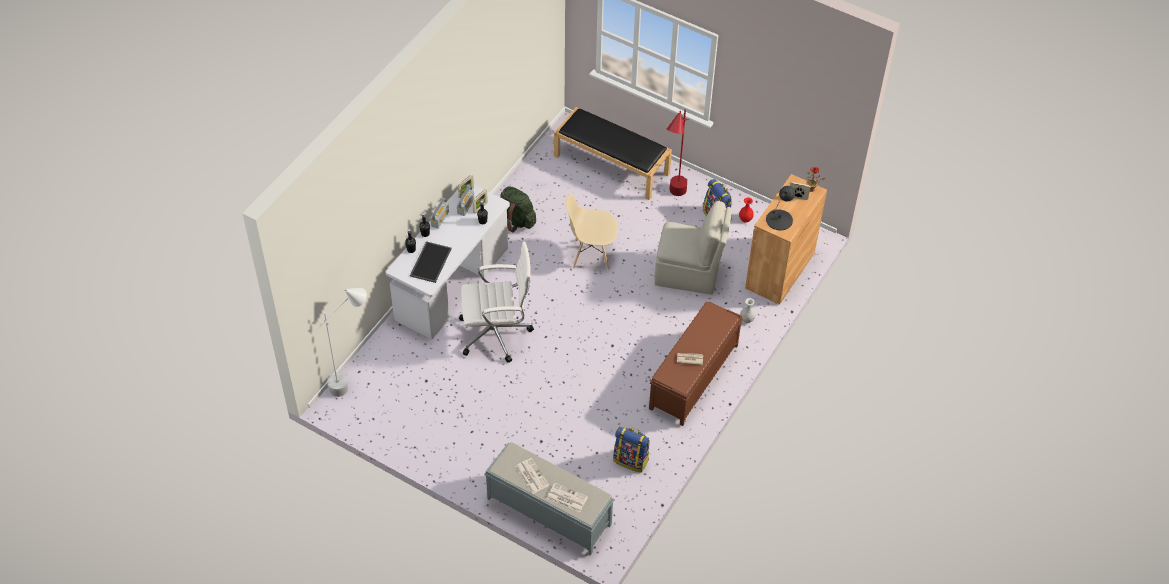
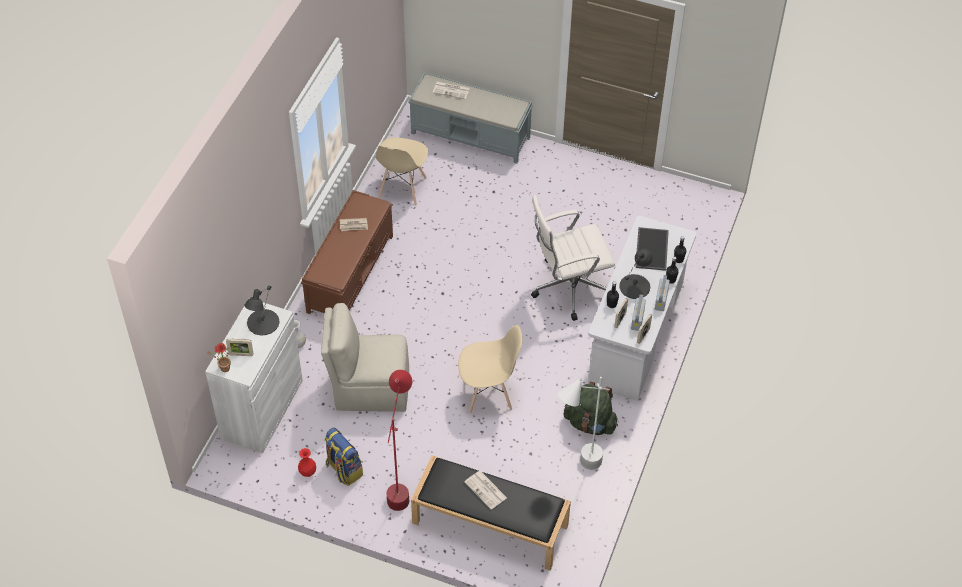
camera: 170 degrees right, 0 degrees up
(353, 382) = (697, 217): white floor lamp -> white floor lamp (577, 470)
(457, 233) = (635, 286): none -> black table lamp
(531, 476) = (488, 102): newspaper -> newspaper (486, 490)
(631, 460) = (402, 188): backpack -> beige chair
(780, 270) = (262, 409): brown cabinet -> white cabinet

